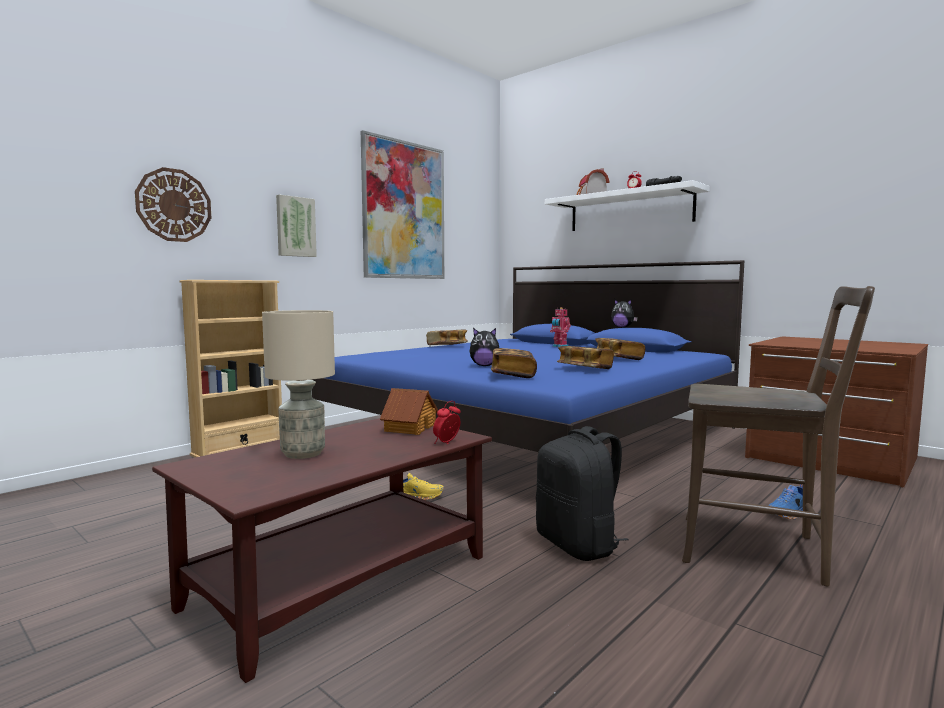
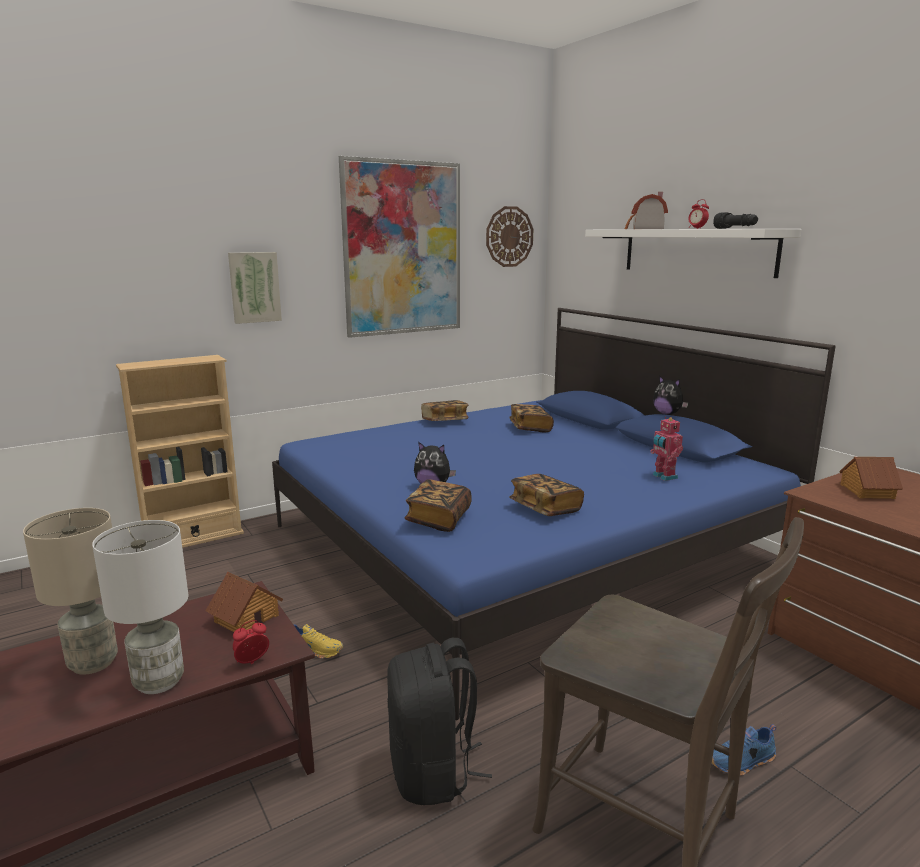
camera: 15 degrees right, 10 degrees up
(174, 205) = (103, 281): wall clock -> wall clock (509, 236)
(379, 455) = (159, 681): none -> white table lamp
(559, 346) = (581, 432): toy robot -> toy robot (663, 477)
(618, 358) = (621, 479): book -> book (530, 428)
(797, 342) = (866, 491): none -> toy house

